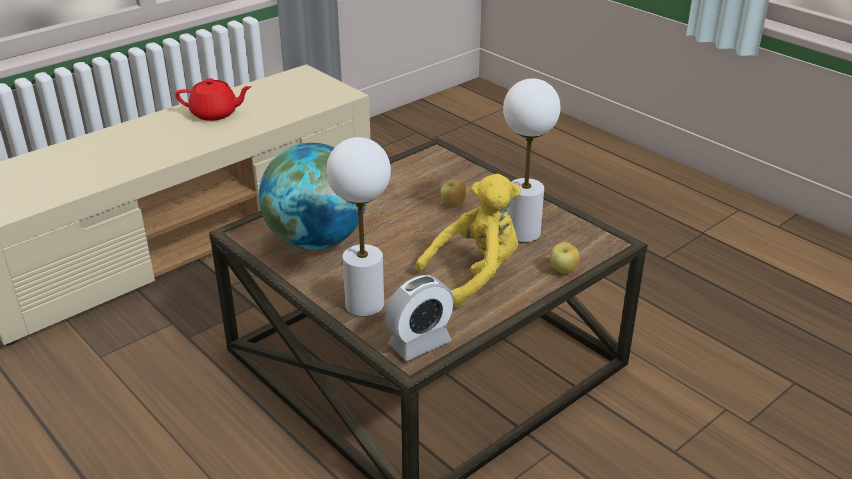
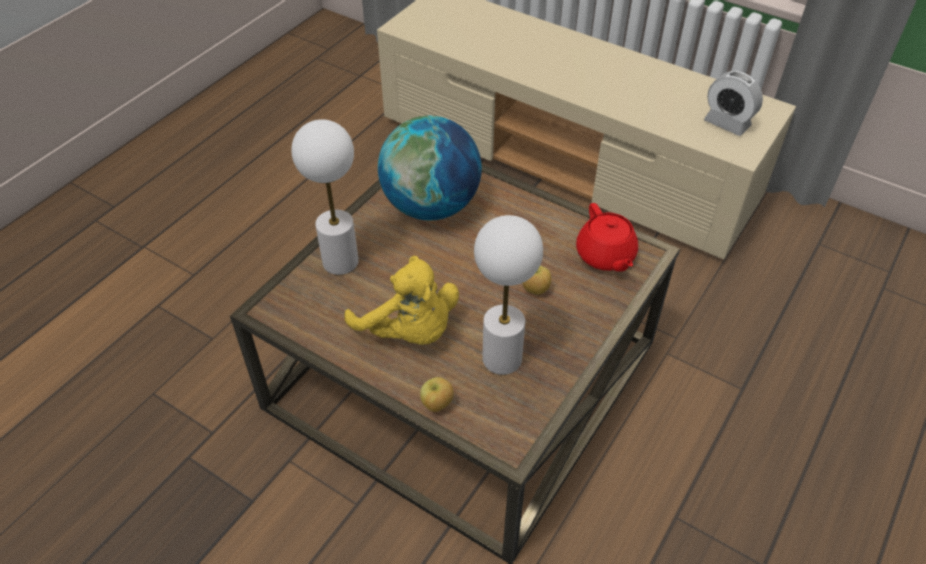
camera: 75 degrees right, 15 degrees up
(215, 114) = (635, 80): red teapot -> red teapot (605, 256)
(419, 343) = (289, 310): alarm clock -> alarm clock (727, 123)

